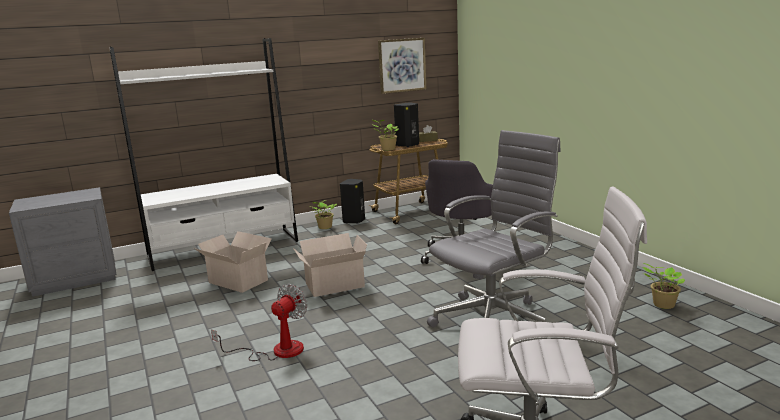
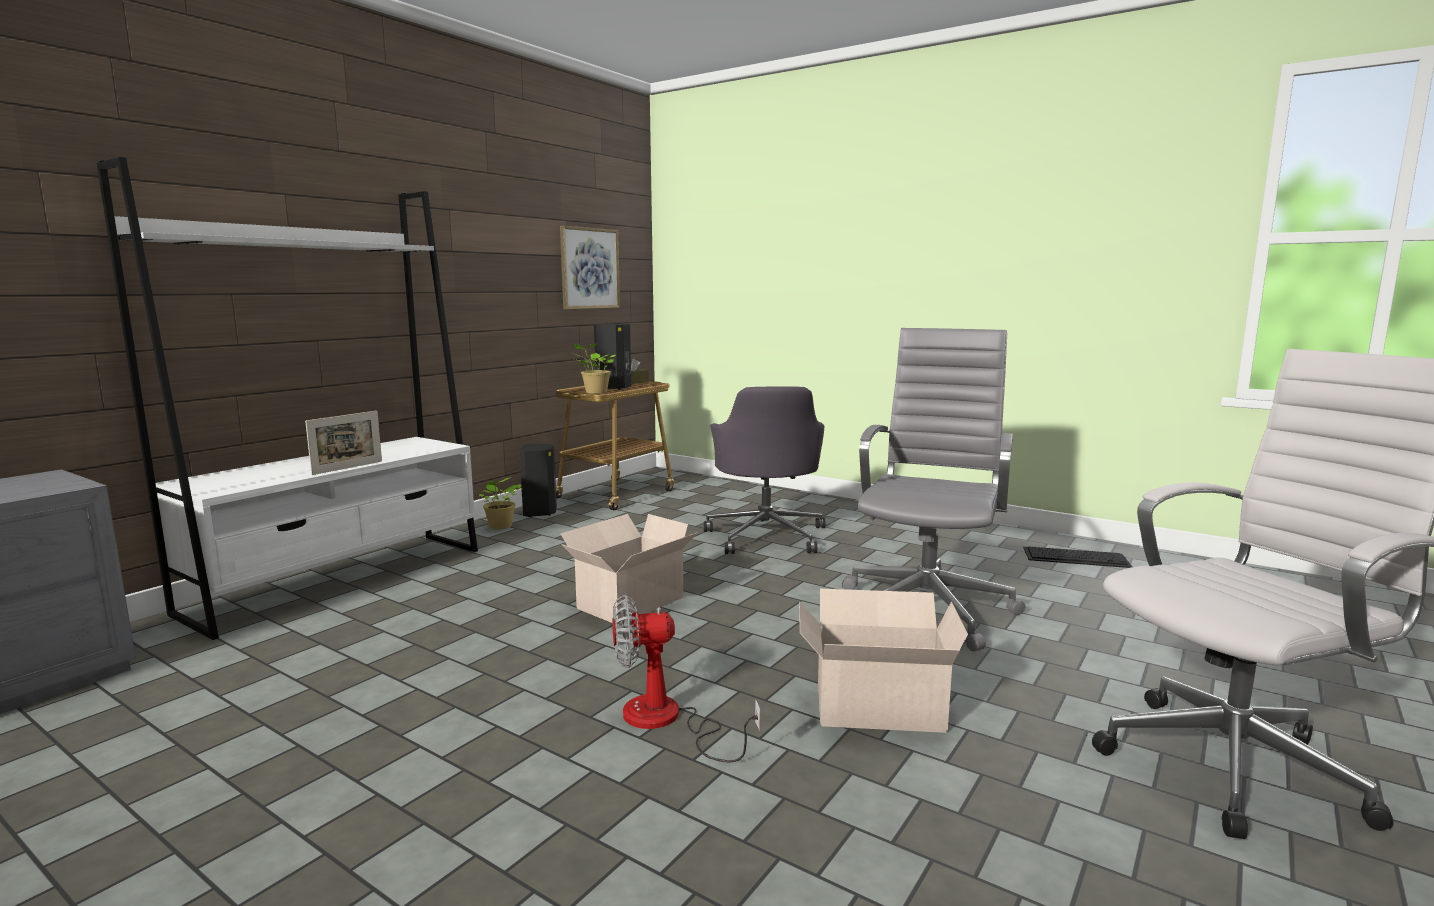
camera: 30 degrees left, 5 degrees down
(218, 193) = (348, 468): none -> picture frame
(237, 281) = (436, 625): cardboard box -> cardboard box (874, 706)
(276, 351) = (666, 721): fan -> fan turned 105 degrees counterclockwise
(662, 305) = (1076, 557): potted plant -> keyboard

